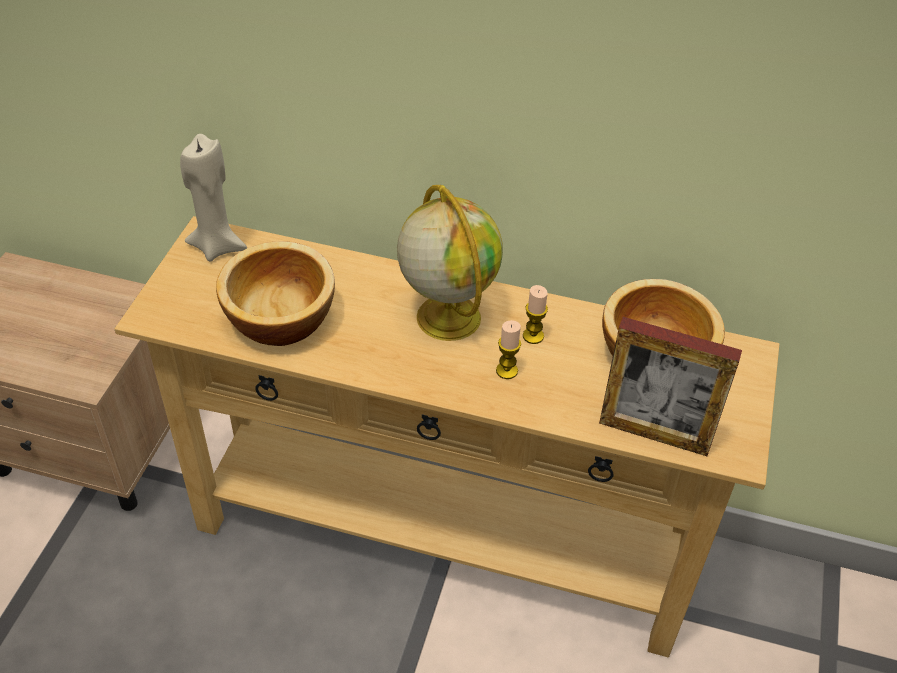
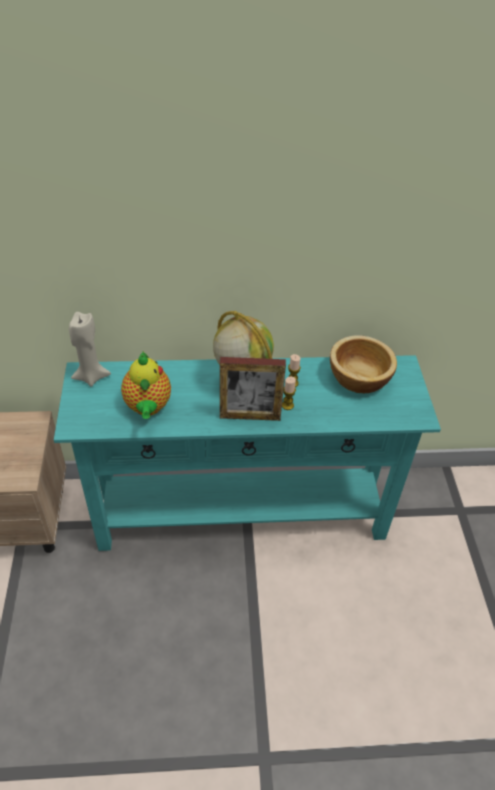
camera: 20 degrees left, 0 degrees up
(278, 316) = (148, 407): bowl -> teapot
(441, 539) = (242, 513): beige console table -> turquoise console table
(654, 434) = (377, 418): picture frame -> picture frame (250, 416)

